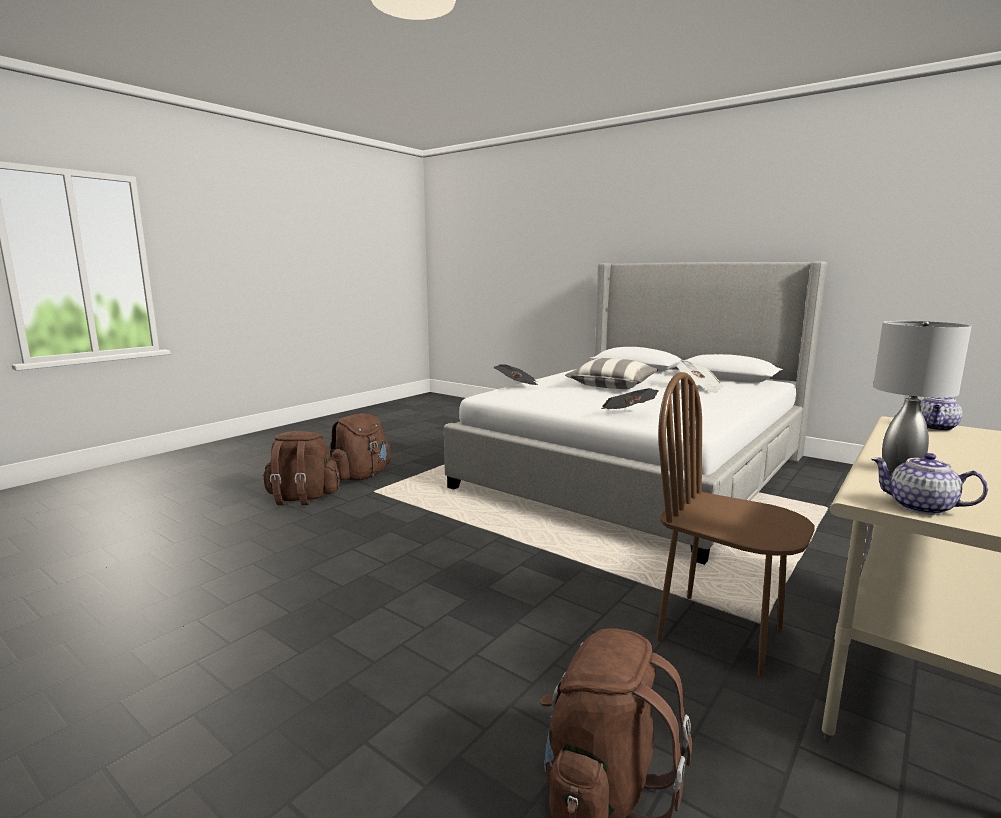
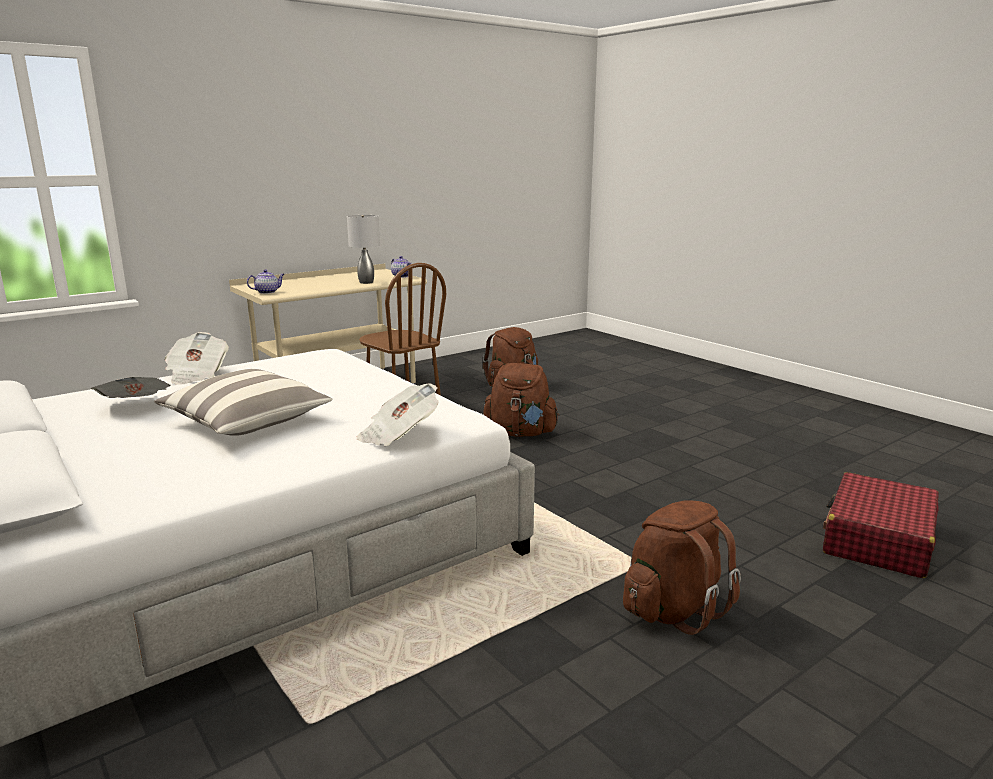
camera: 165 degrees left, 5 degrees up
(176, 523) = (877, 540): none -> red suitcase
(302, 498) = (744, 564): brown backpack -> brown backpack (521, 433)
(628, 414) = (346, 370): newspaper -> newspaper (196, 375)

